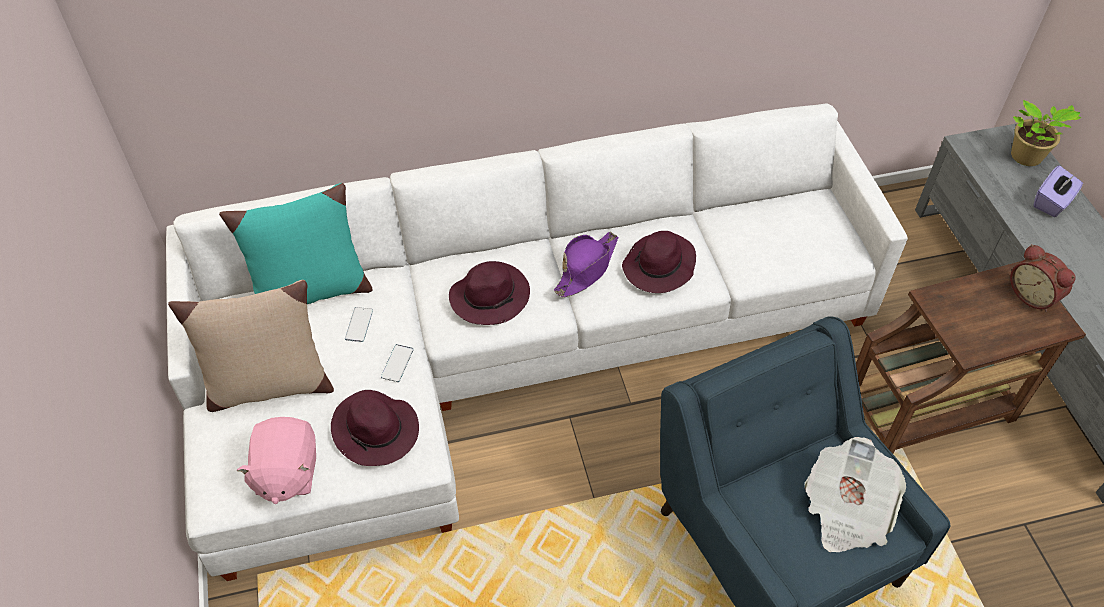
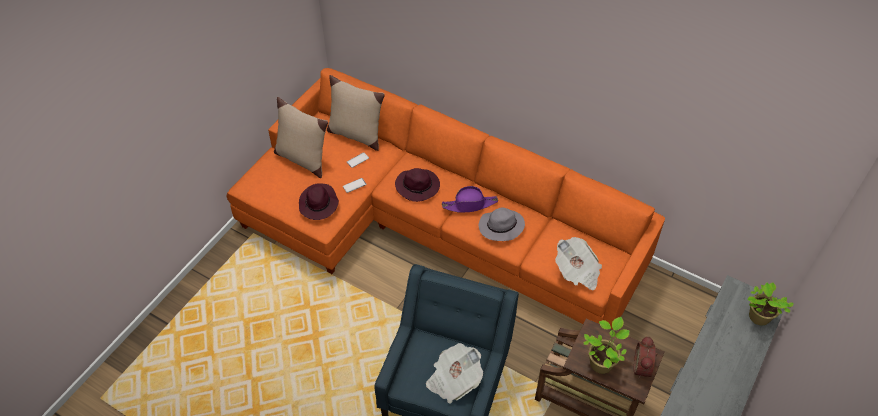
camera: 45 degrees right, 0 degrees up
(286, 473) = (275, 195): pink plush toy -> none
(310, 292) = (356, 134): turquoise pillow -> beige pillow
(505, 352) = (430, 224): white sofa -> orange sofa
(659, 267) = (500, 227): purple hat -> grey hat
(808, 251) = (577, 271): none -> newspaper
(991, 327) = (601, 362): none -> potted plant
(1052, 202) = (739, 347): purple tissue box -> none

